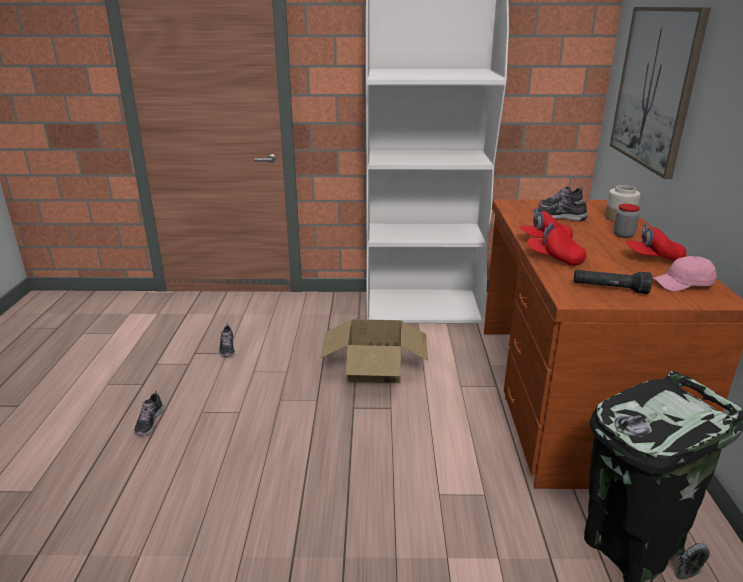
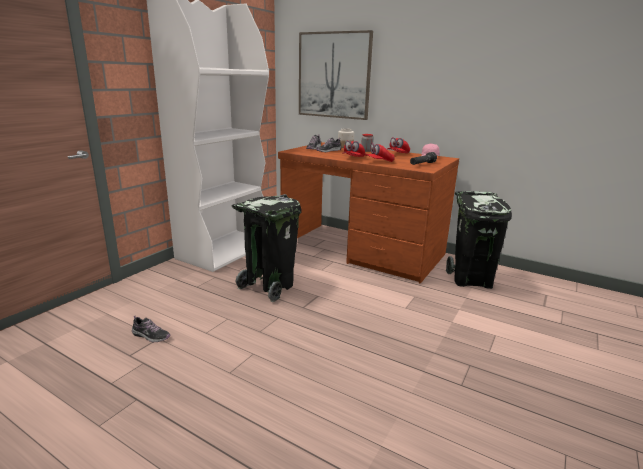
camera: 60 degrees left, 5 degrees down
(149, 422) = (208, 407): shoe -> none
(374, 367) = (269, 286): cardboard box -> black trash can

